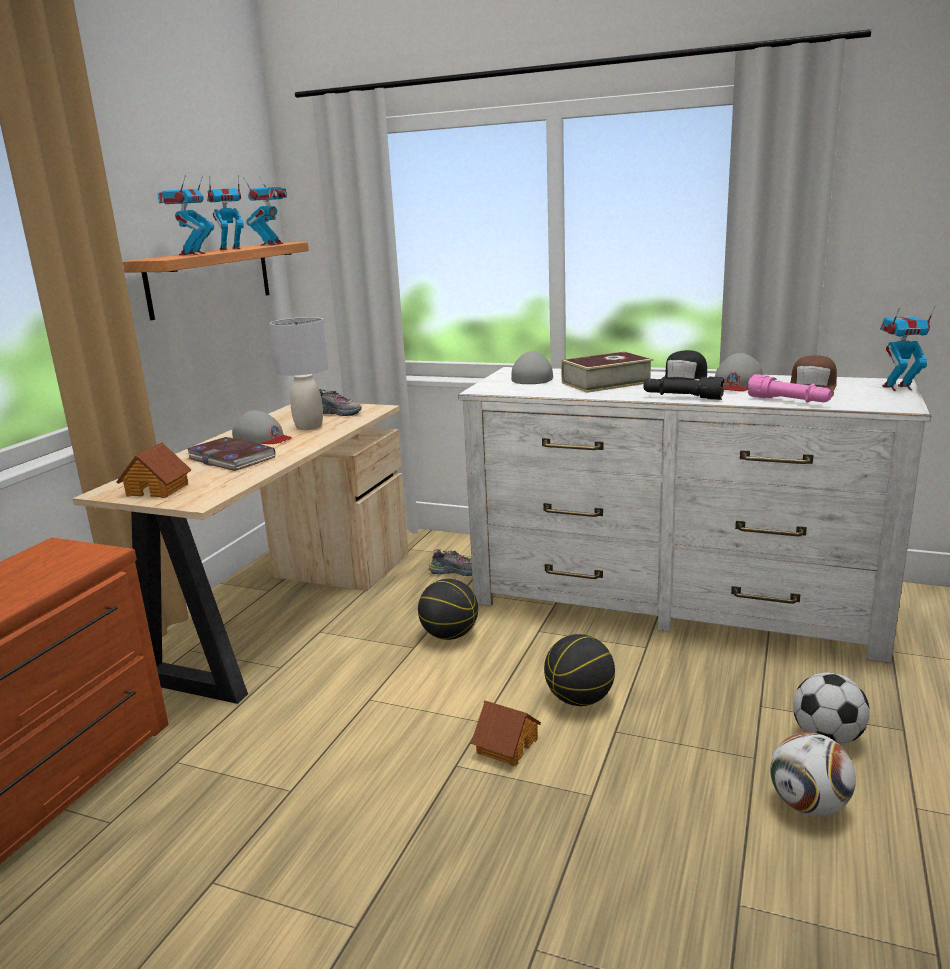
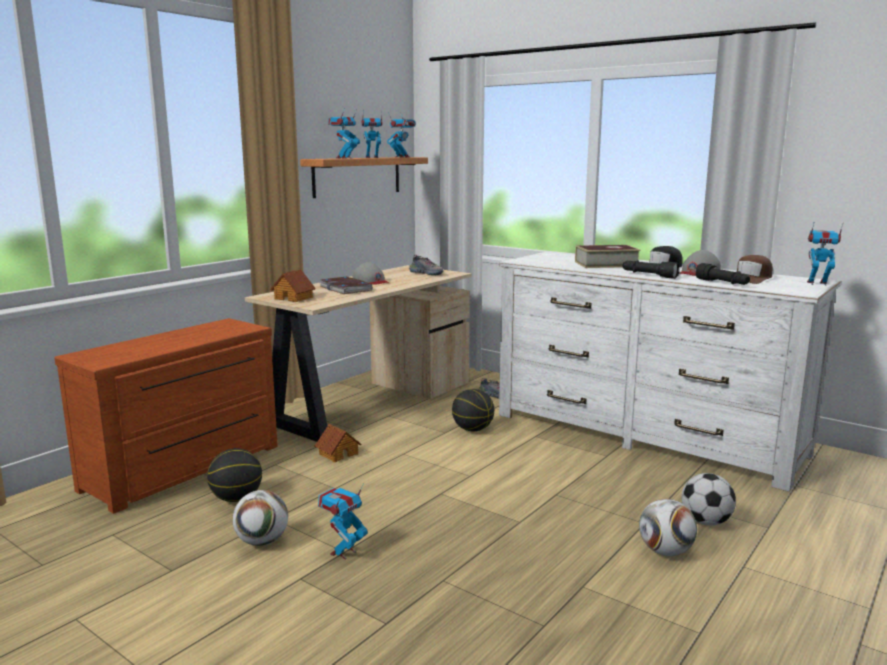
camera: 15 degrees right, 5 degrees down
(208, 941) = (262, 542): none -> football
(308, 426) = (403, 278): grey table lamp -> none
(355, 930) = (343, 552): none -> toy robot
(506, 745) = (478, 489): toy house -> toy house (338, 453)
(532, 377) = (558, 258): grey cap -> none
(580, 699) = (542, 475): basketball -> basketball (237, 499)
(789, 401) = (722, 283): pink flashlight -> black flashlight

